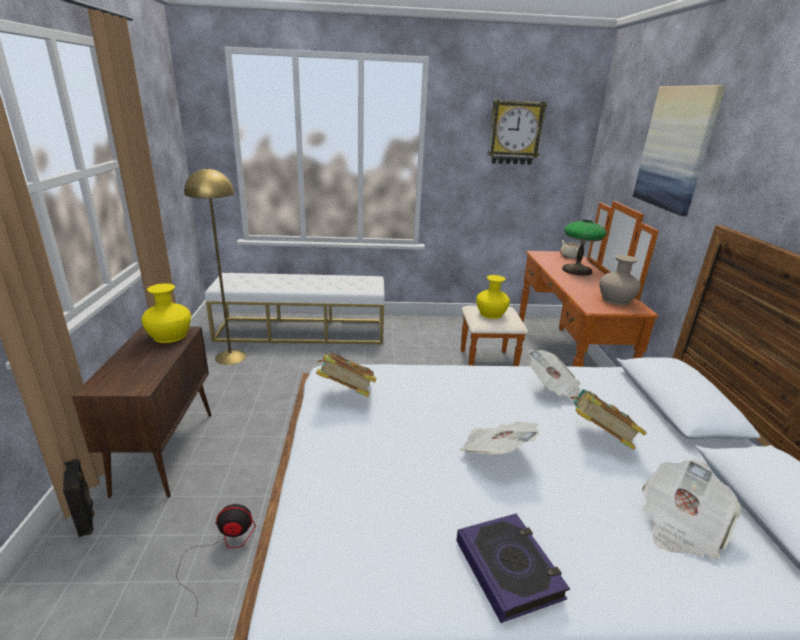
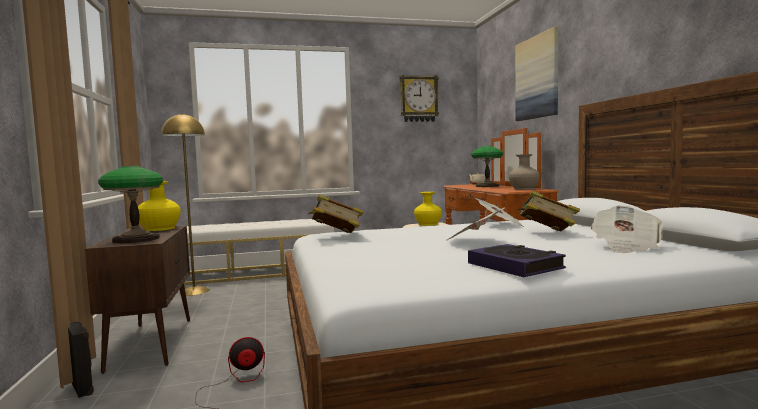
camera: 10 degrees left, 20 degrees down
(131, 373) = (135, 239): none -> table lamp

